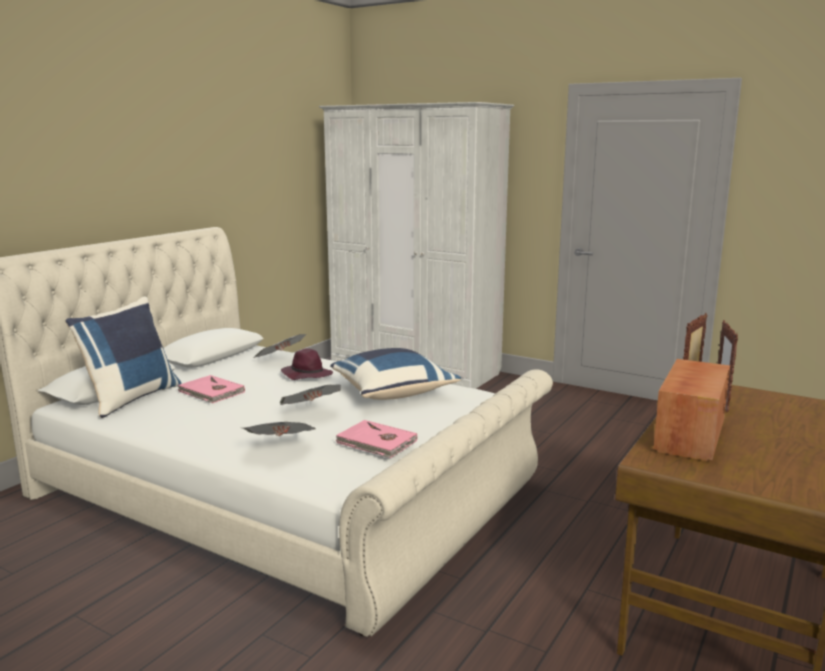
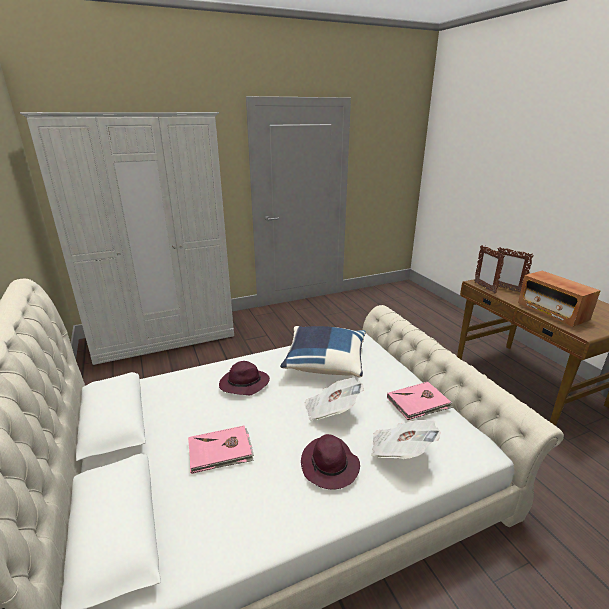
camera: 55 degrees left, 10 degrees up
(131, 398) = (166, 519): blue pillow -> none
(232, 428) = (330, 466): none -> purple hat
(280, 359) = (187, 384): newspaper -> none

